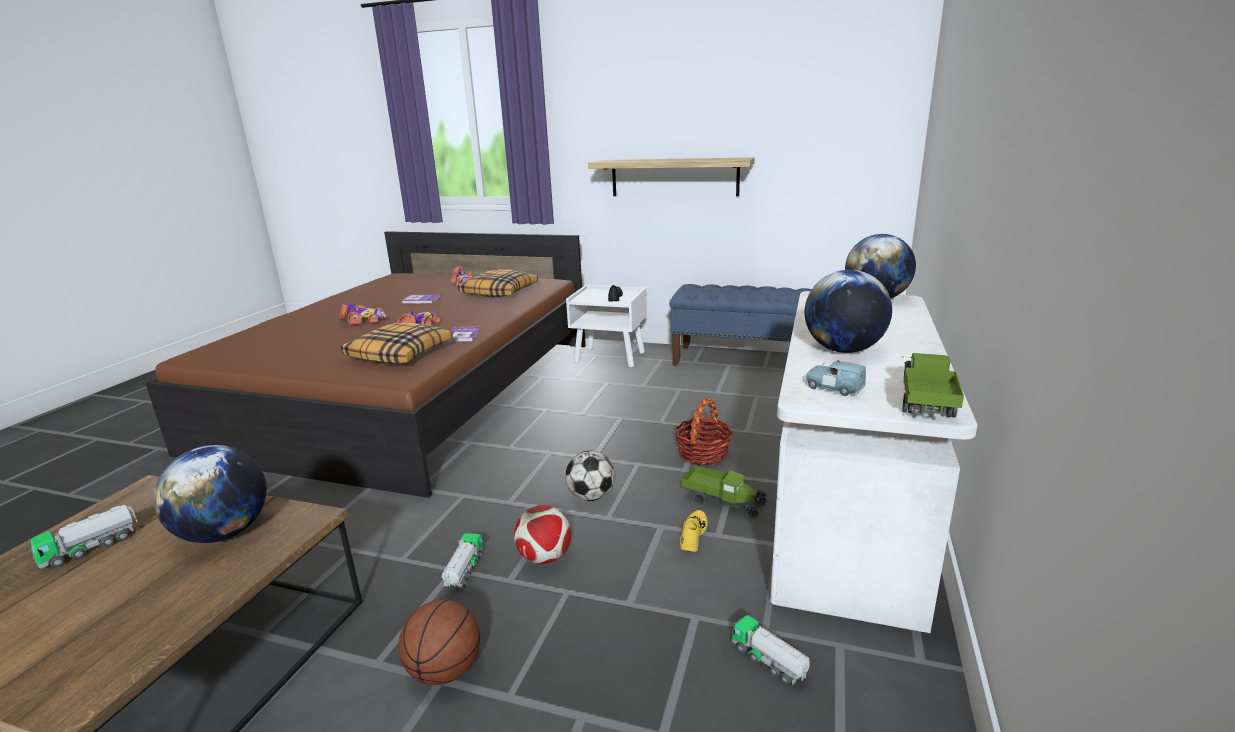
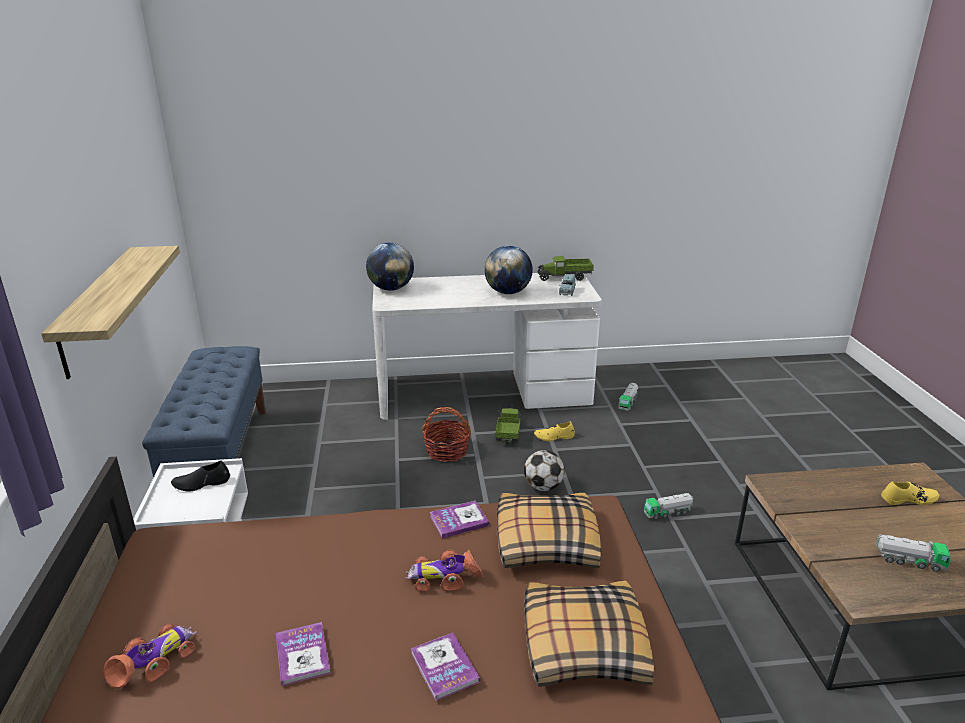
camera: 115 degrees left, 5 degrees up
(95, 630) = (908, 499): none -> yellow shoe
(224, 533) = (822, 509): globe -> none
(363, 320) = (444, 667): toy car -> book
(445, 671) = (733, 486): basketball -> none
(500, 292) = (231, 576): pillow -> pillow (583, 644)
(545, 557) = (624, 484): football -> none

